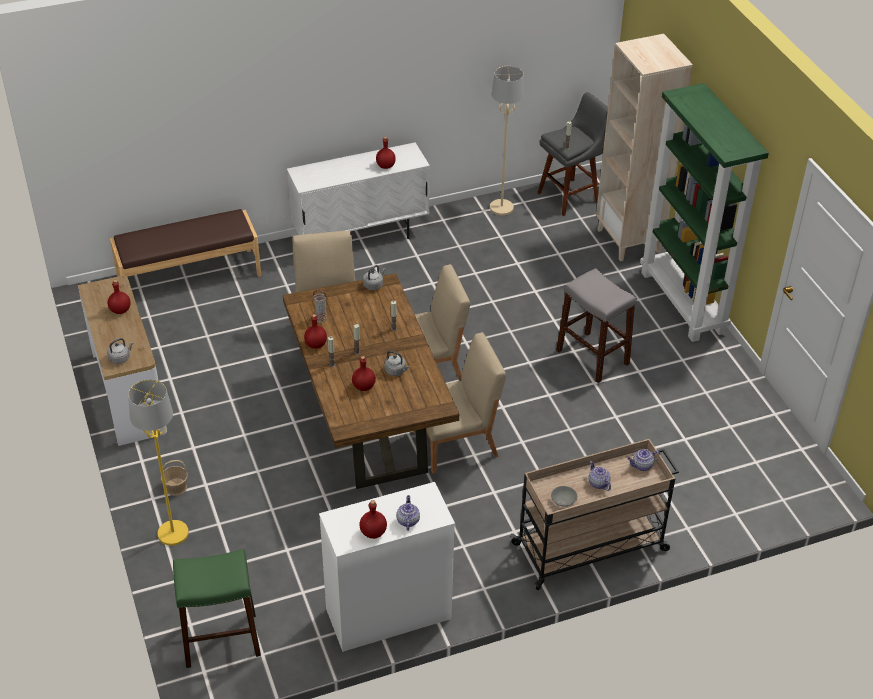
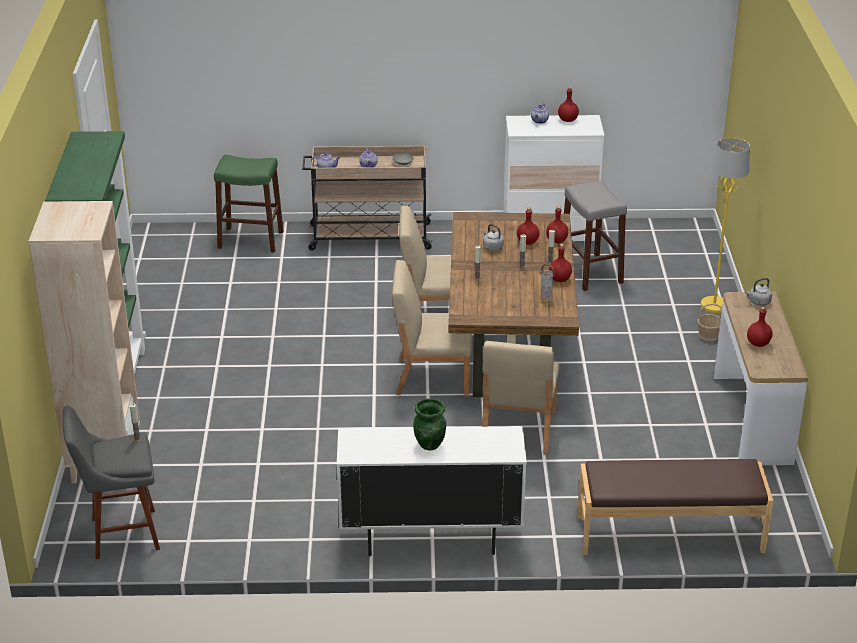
camera: 160 degrees left, 10 degrees down
(221, 640) = (682, 241): green stool -> green stool (250, 240)
(358, 166) = (430, 444): none -> green vase
(374, 285) = (477, 317): grey kettle -> none
(385, 166) = (395, 437): red bottle -> red bottle (557, 240)
(501, 208) = (223, 538): beige floor lamp -> none
(592, 357) = (255, 356): grey stool -> grey stool (590, 272)

